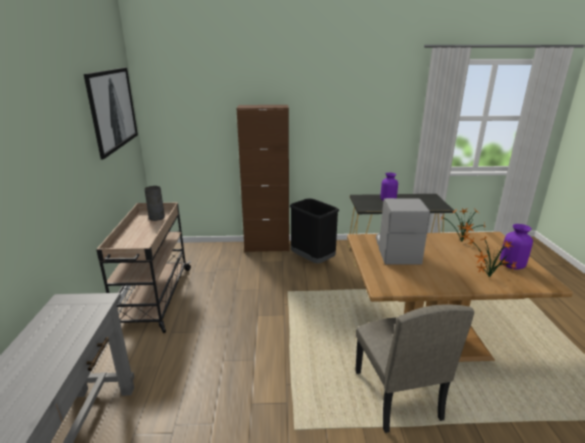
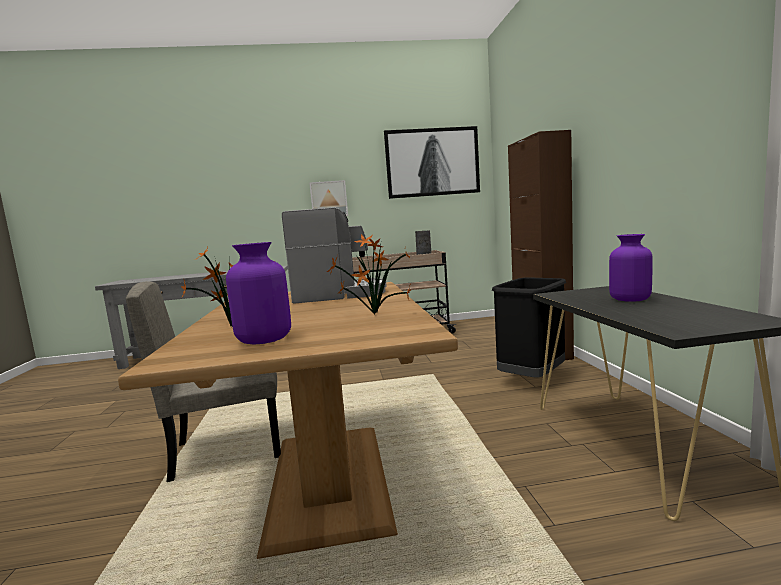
camera: 85 degrees right, 15 degrees down
(59, 177) = (329, 199): none -> picture

